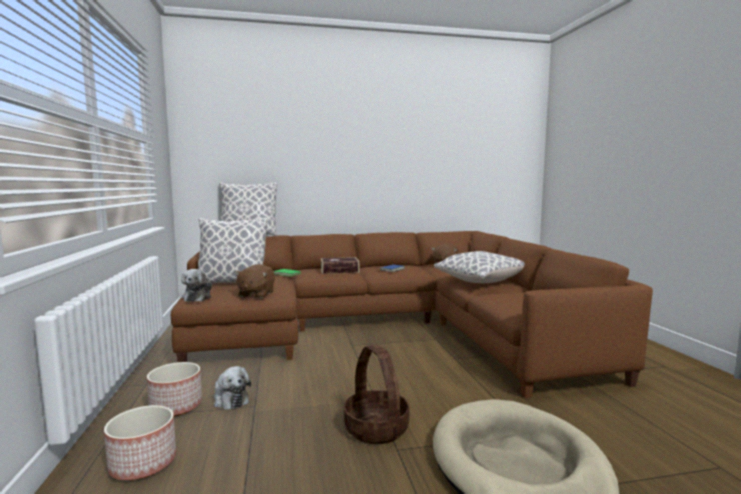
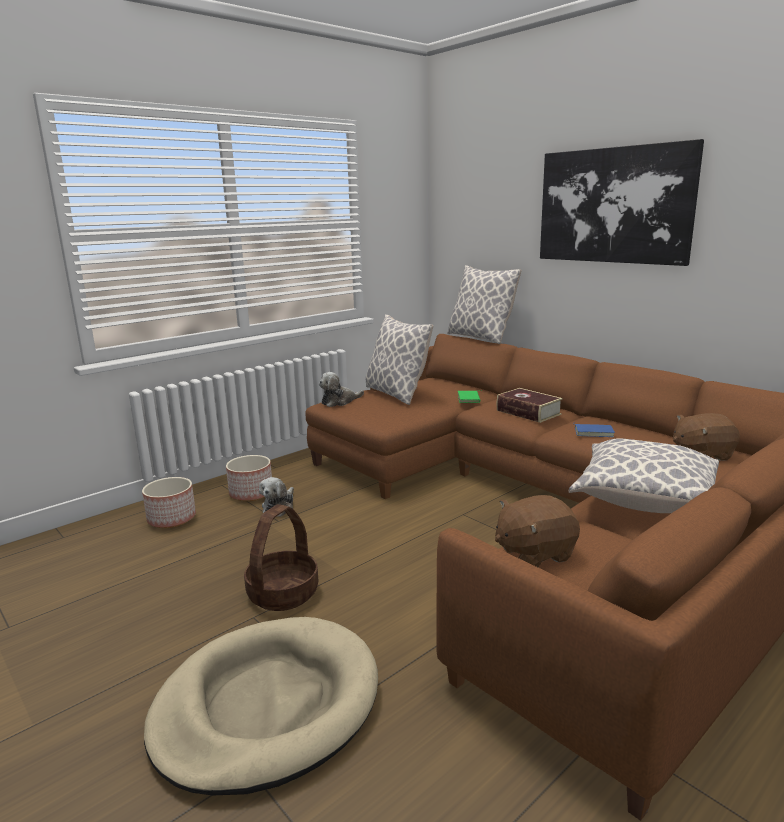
camera: 60 degrees right, 10 degrees up
(256, 294) = (375, 415): brown plush toy -> brown plush toy (534, 553)
(340, 141) = (614, 205): none -> picture

